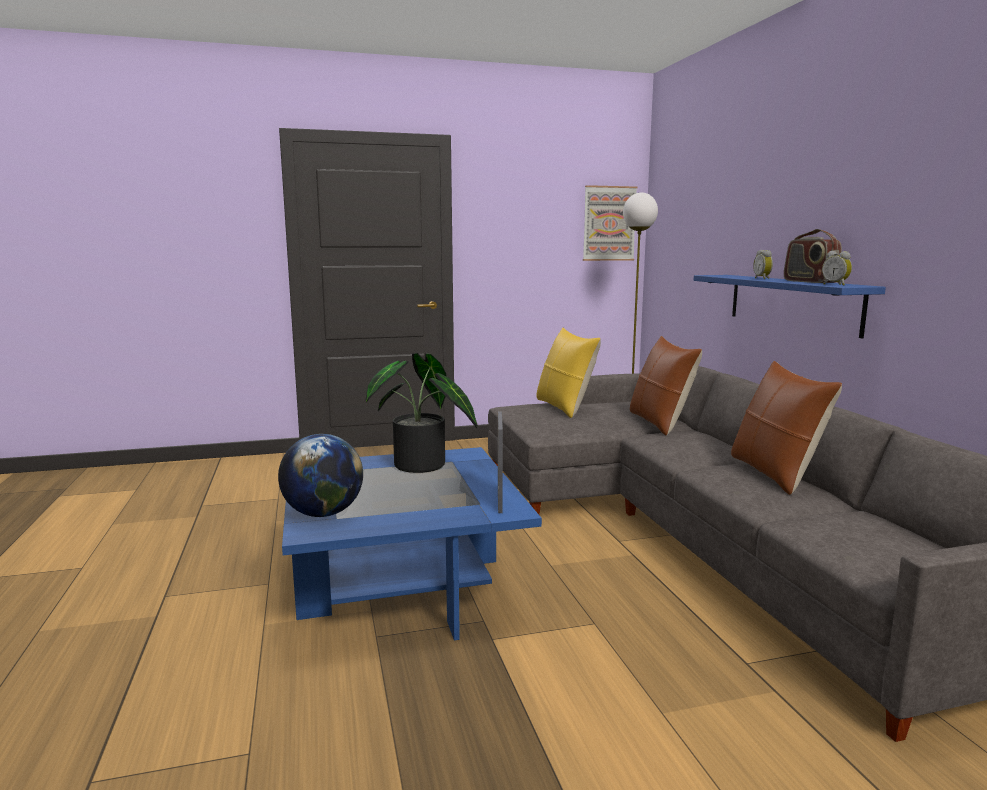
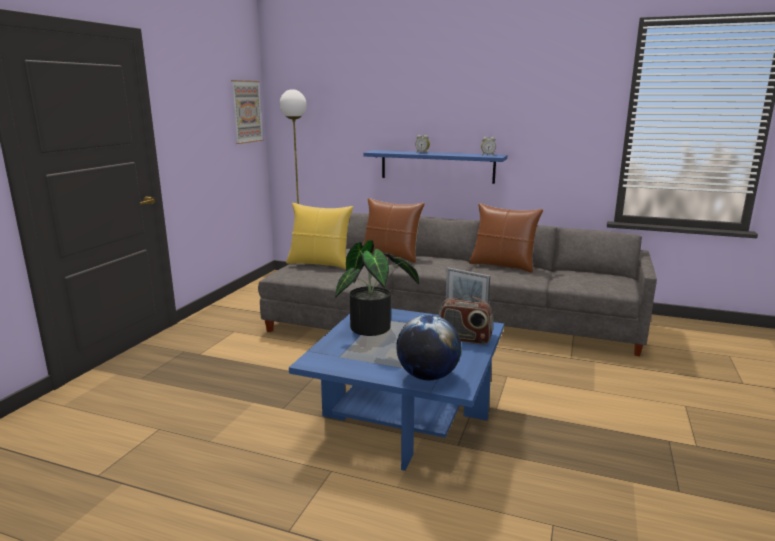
camera: 55 degrees left, 5 degrees up
(809, 281) = (460, 154): radio -> radio (464, 339)

